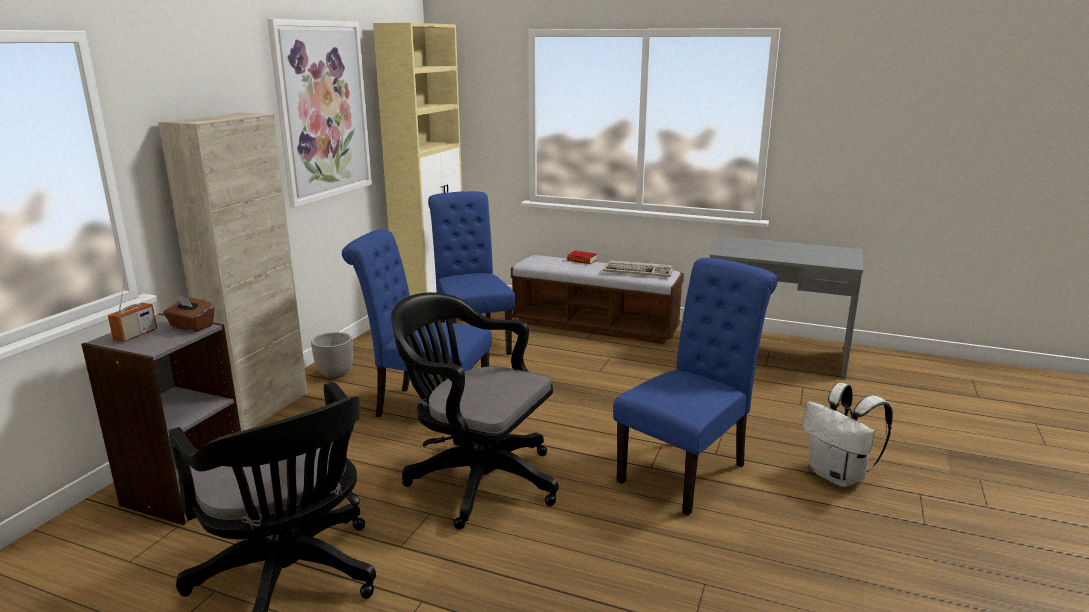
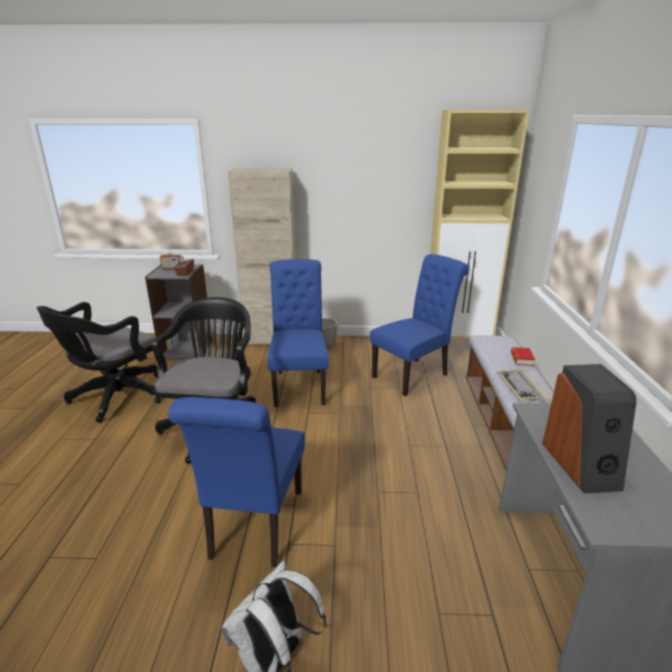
camera: 70 degrees right, 5 degrees up
(322, 111) = (373, 175): picture -> none
(688, 470) = (254, 528): blue chair -> blue chair turned 75 degrees clockwise
(791, 256) = (581, 464): none -> speaker

